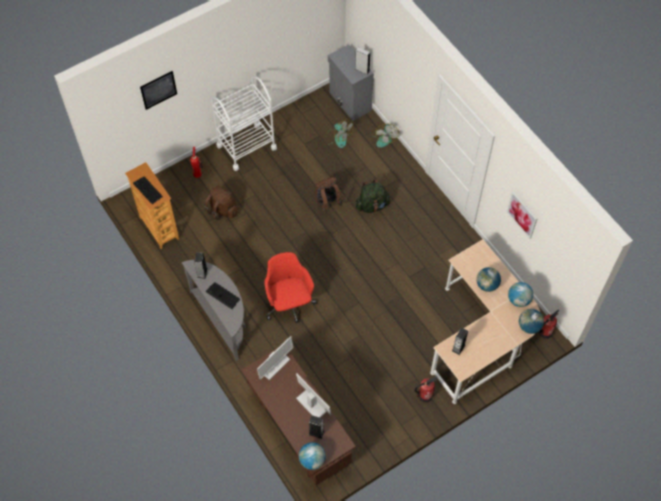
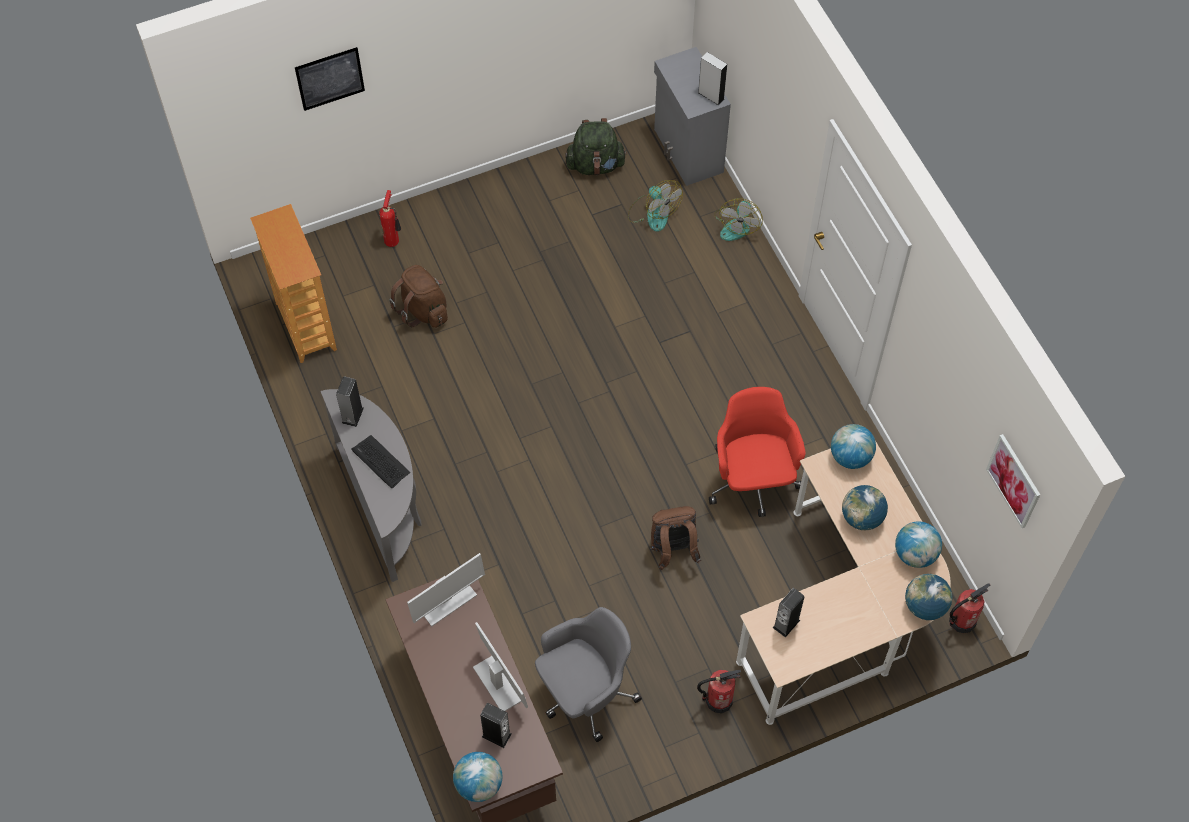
camera: 10 degrees right, 0 degrees up
(147, 190) = (283, 254): keyboard -> none
(246, 147) = (488, 205): white cart -> none
(289, 303) = (507, 495): red office chair -> red office chair (752, 480)
(327, 203) = (611, 326): brown backpack -> brown backpack (673, 550)
(352, 403) = (584, 693): none -> grey office chair
(372, 205) = (690, 342): green backpack -> green backpack (595, 165)
(474, 253) = (850, 456): none -> globe
(522, 215) = (945, 398): picture -> picture (1014, 481)

